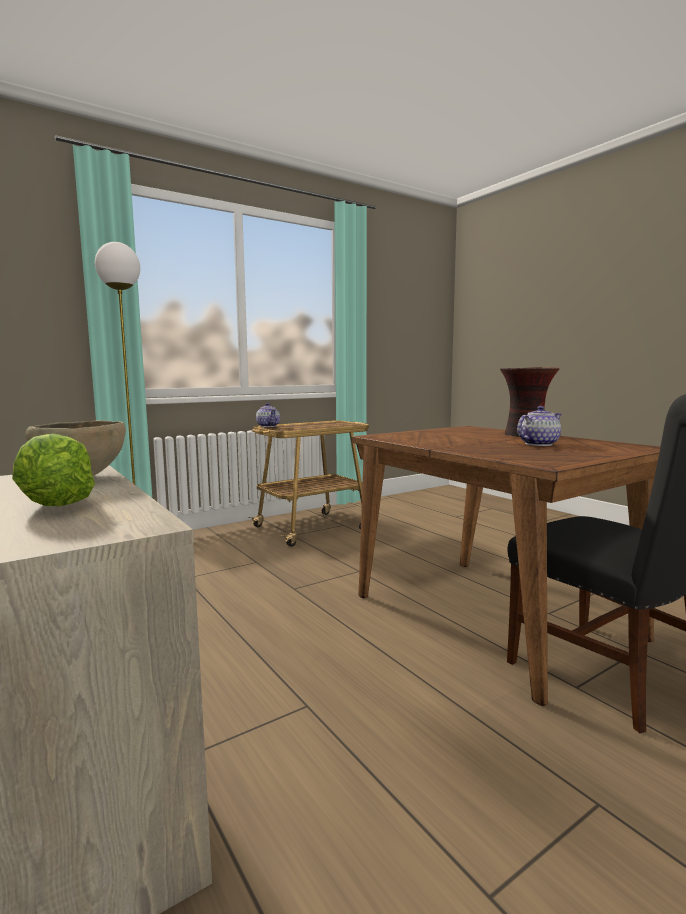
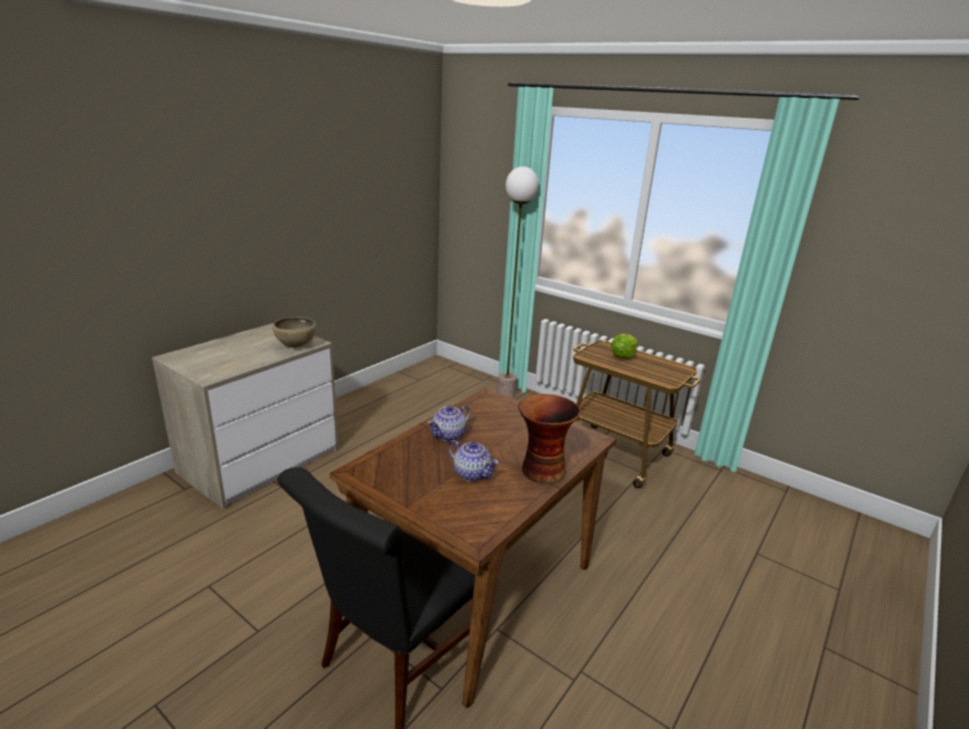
camera: 70 degrees right, 15 degrees up
(56, 505) = (242, 356): lettuce -> lettuce (623, 356)
(268, 426) = (603, 345): teapot -> teapot (449, 435)

